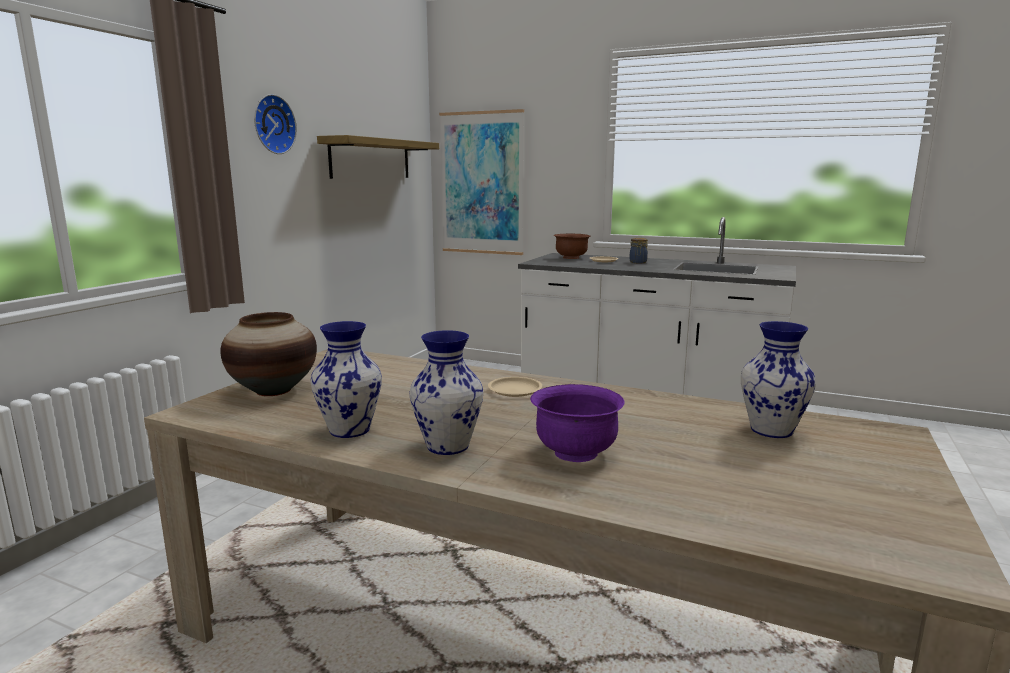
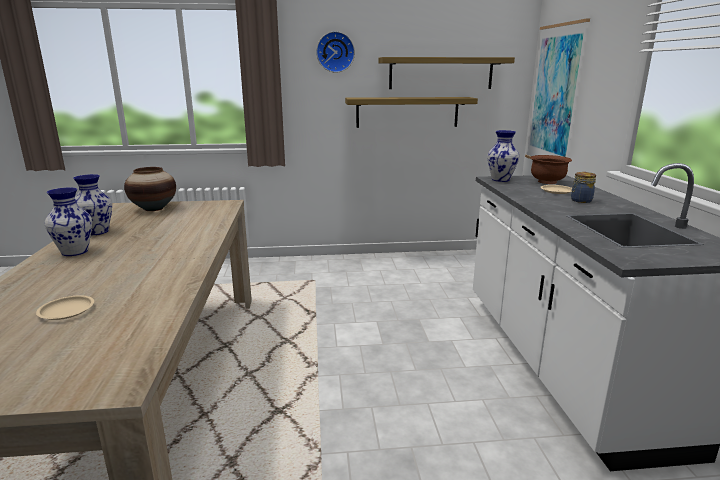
camera: 60 degrees right, 5 degrees up
(348, 208) = (407, 112): none -> shelf
(515, 390) = (179, 247): beige plate -> beige plate (67, 311)
(575, 452) = (65, 278): purple bowl -> none
(770, 430) = (116, 329): vase -> vase (500, 179)

